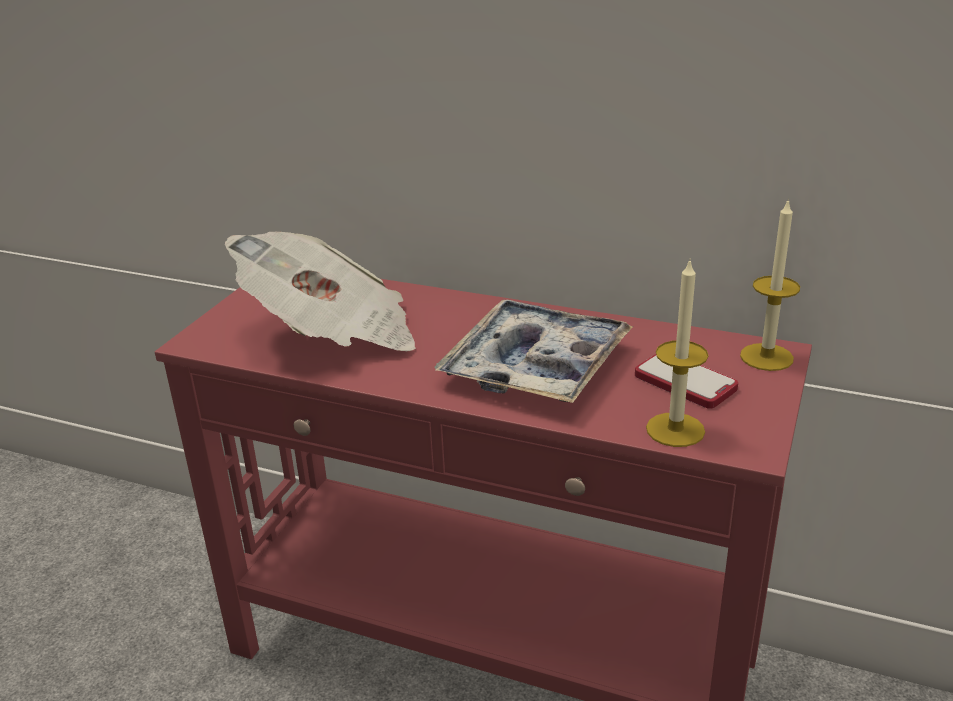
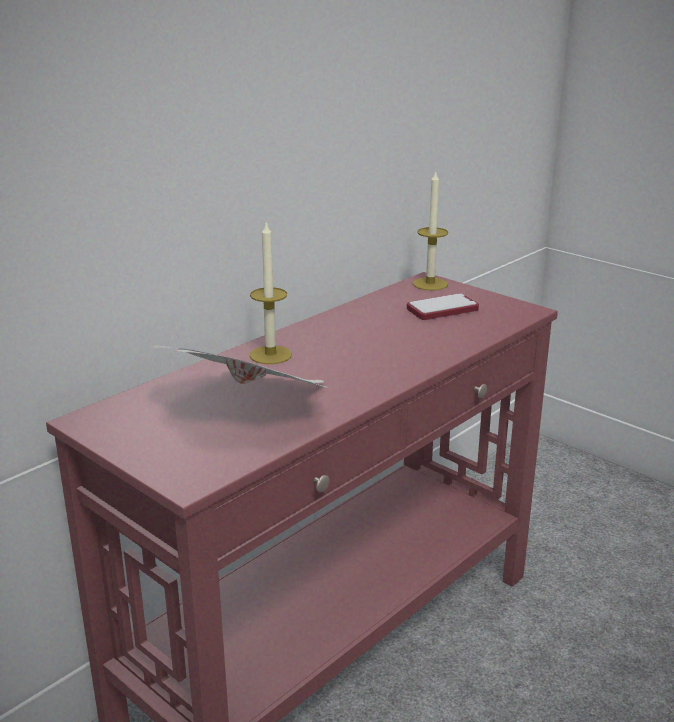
camera: 70 degrees left, 5 degrees down
(535, 366) = (383, 345): tray -> none
(675, 430) = (495, 323): candle -> candle (270, 355)

